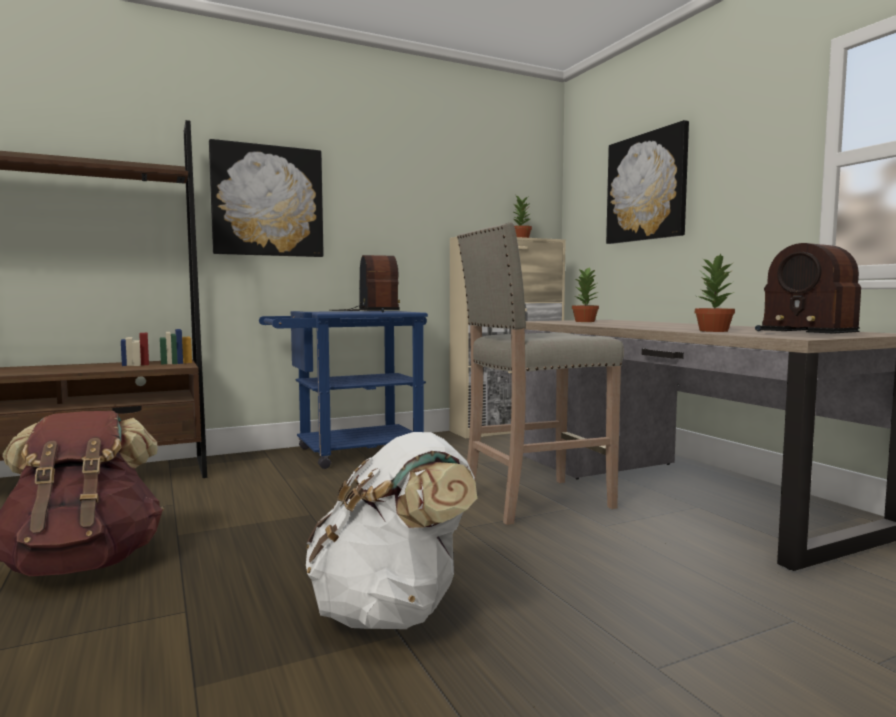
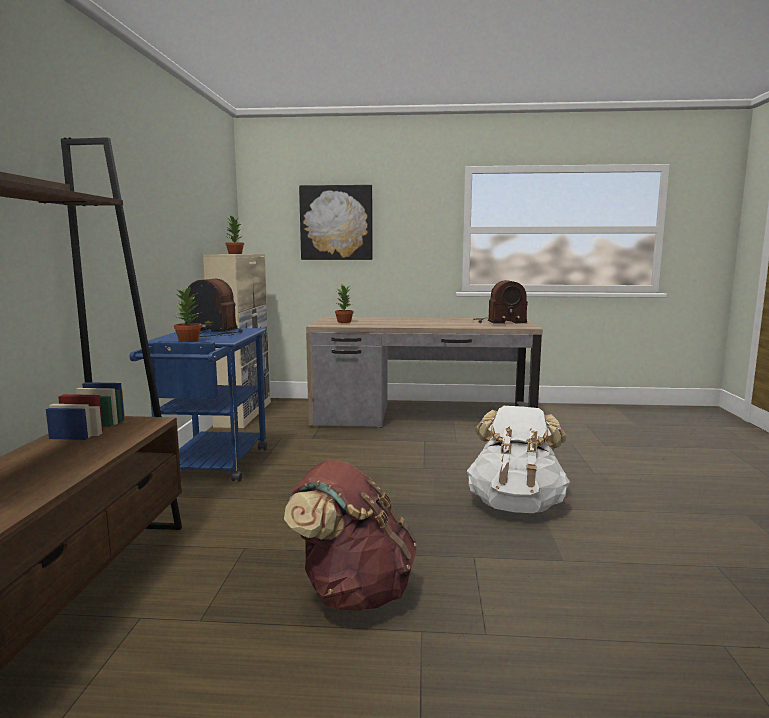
camera: 60 degrees left, 5 degrees up
(267, 201) = (110, 223): picture -> none
(534, 501) = (403, 444): beige stool -> none
(713, 331) = (472, 325): potted plant -> potted plant (188, 340)

